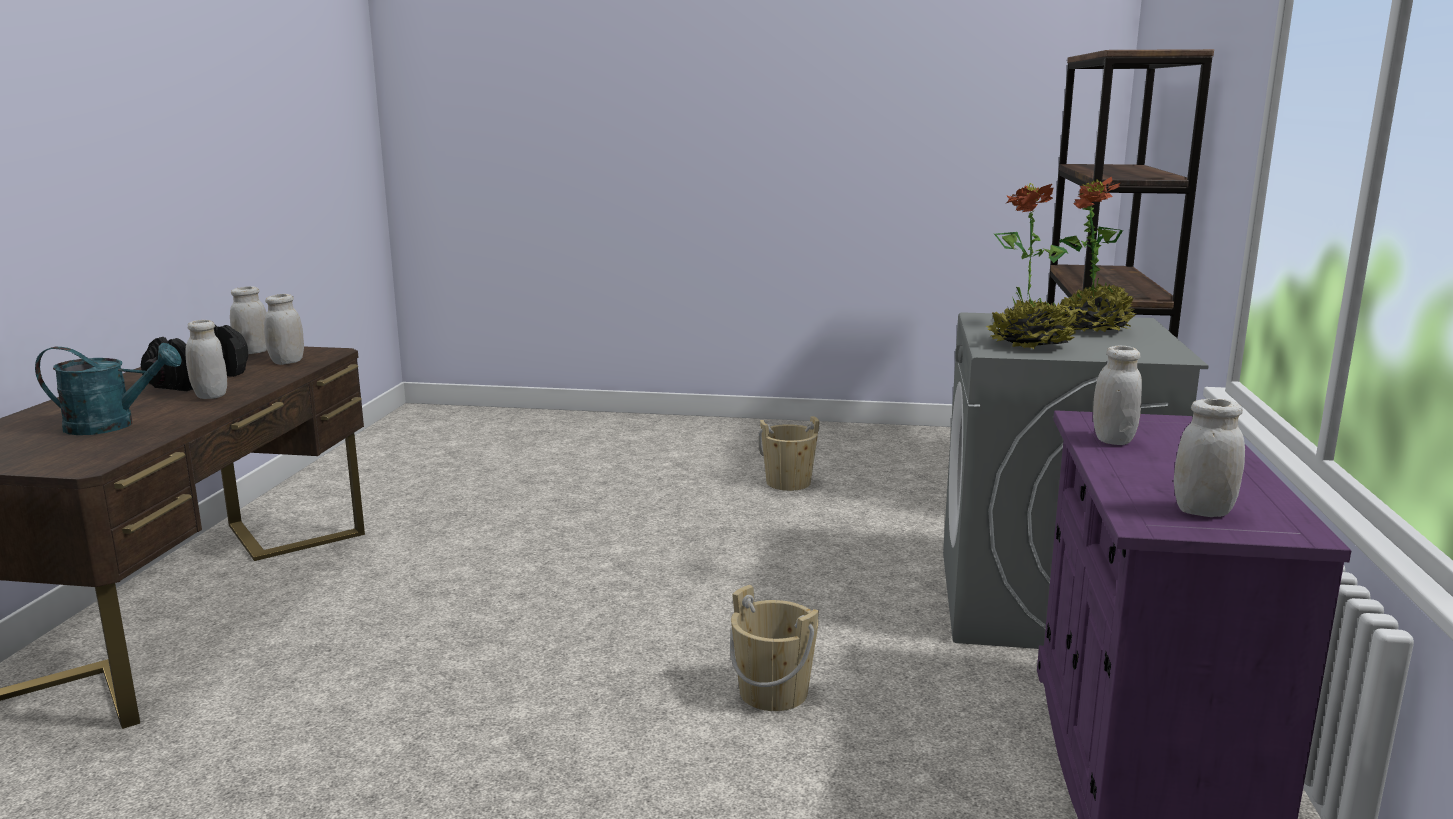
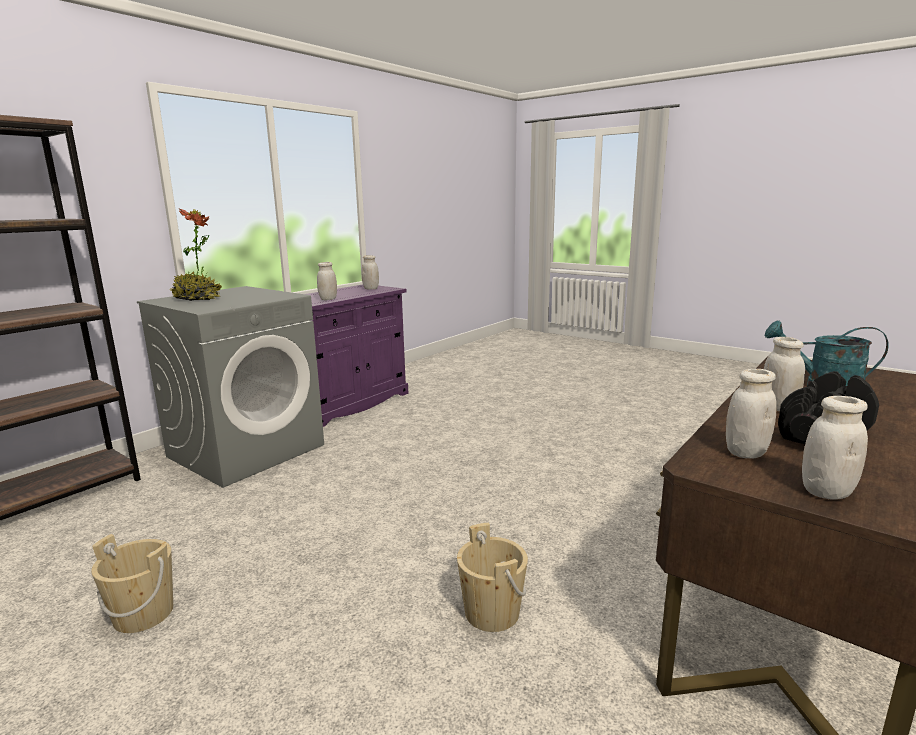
camera: 150 degrees left, 0 degrees up
(773, 692) = (429, 446): beige bucket -> beige bucket (492, 612)
(1030, 344) = (263, 296): potted plant -> none

